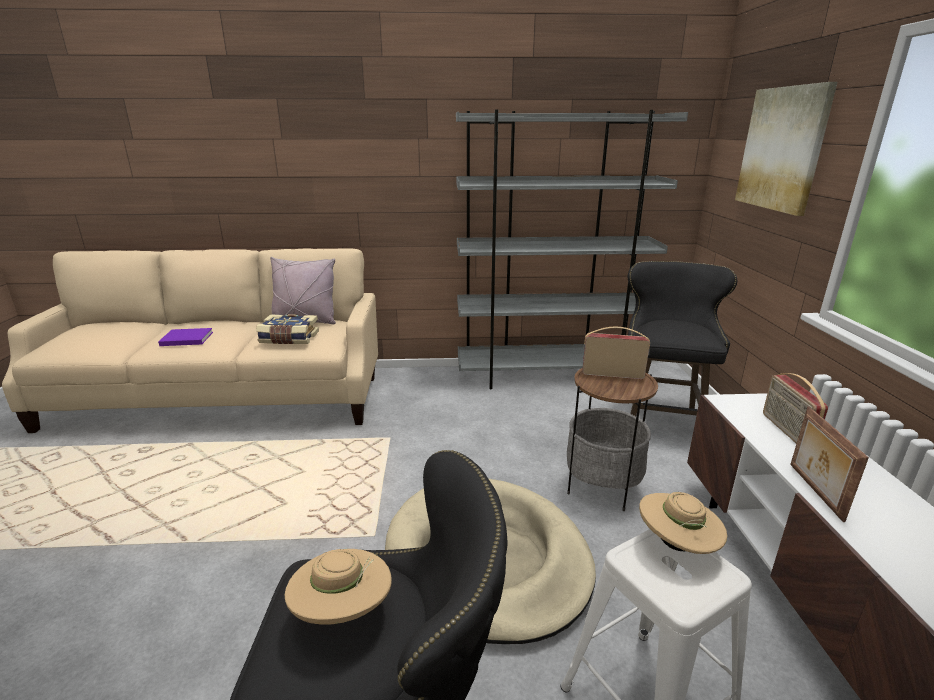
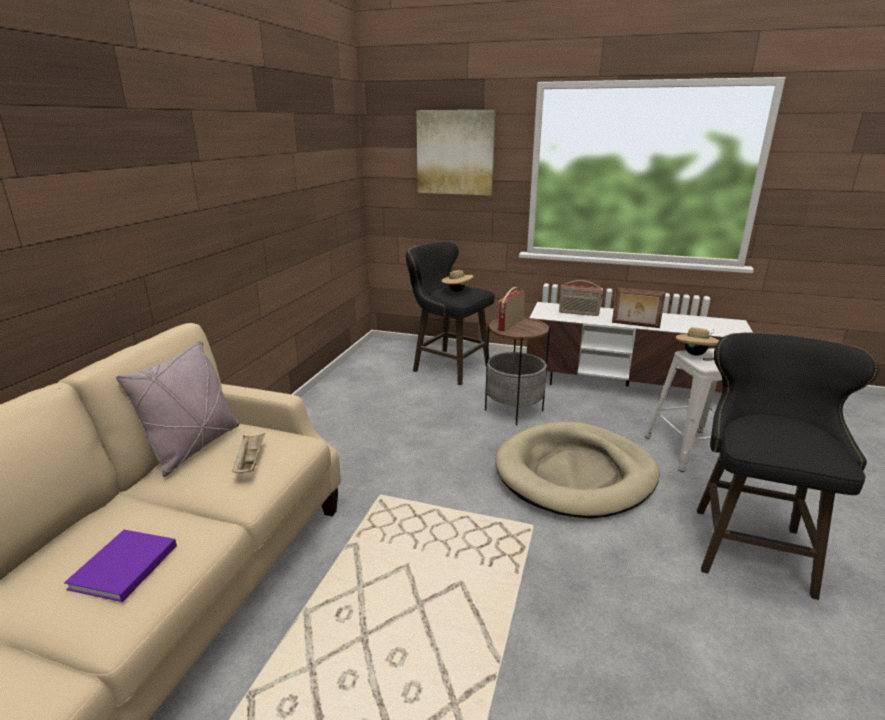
camera: 70 degrees left, 0 degrees up
(289, 339) = (250, 462): book -> beige tray
(343, 612) = (783, 429): beige hat -> beige hat (457, 291)
(549, 376) = (341, 387): grey bookcase -> none

